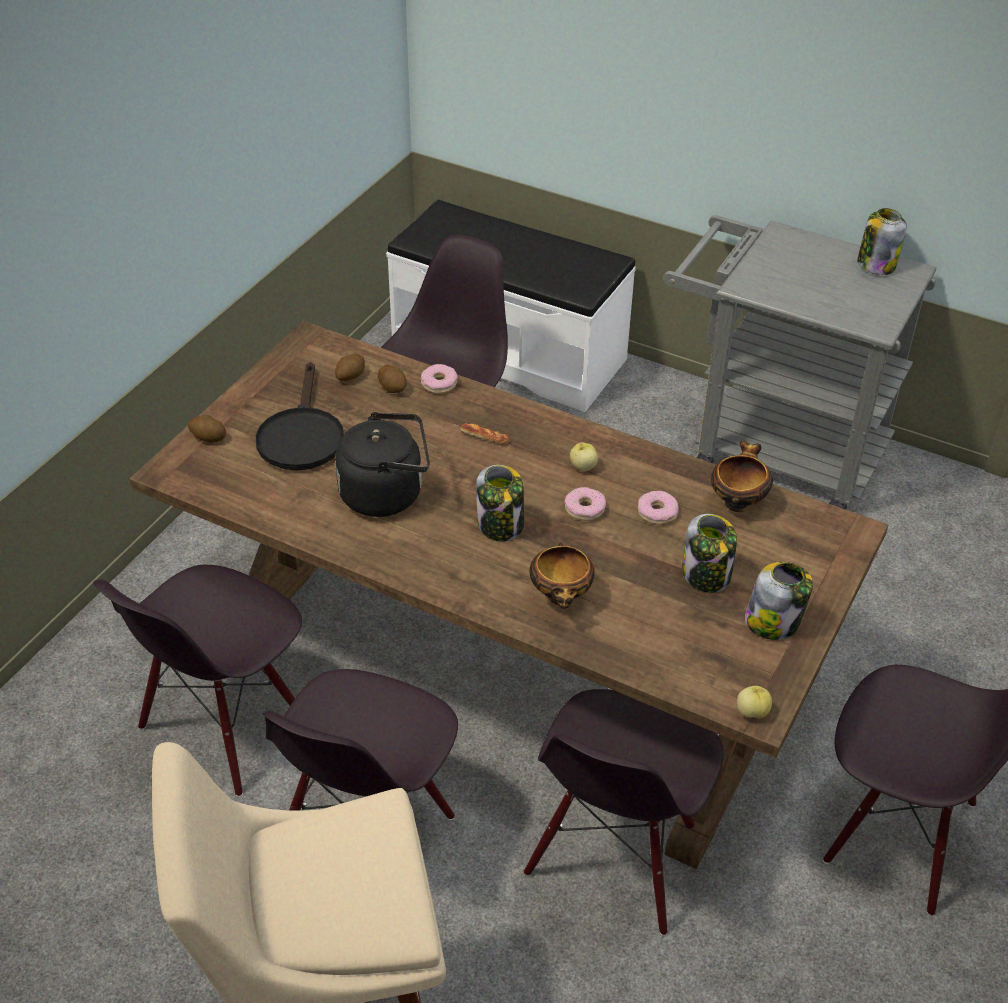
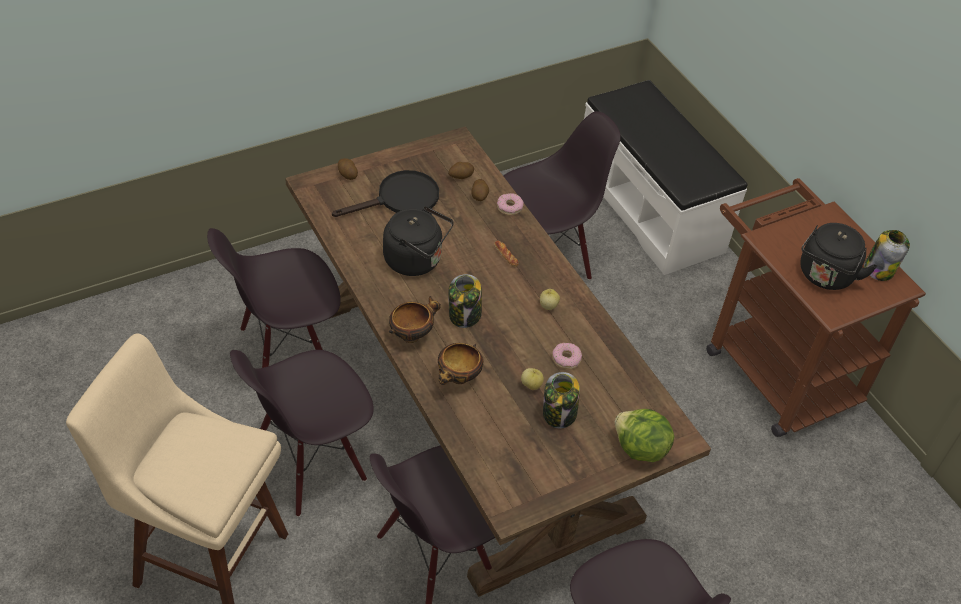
camera: 30 degrees right, 5 degrees up
(301, 435) = (400, 199): black frying pan -> black frying pan turned 150 degrees counterclockwise
(584, 509) = (524, 332): donut -> none
(737, 502) = (624, 379): bowl -> bowl (412, 335)
(752, 712) = (505, 509): apple -> apple (531, 385)
(772, 448) = (773, 366): grey cart -> brown cart
(773, 622) = (572, 465): jar -> none
(823, 565) = (639, 449): none -> lettuce
(836, 295) = (825, 276): none -> black kettle

